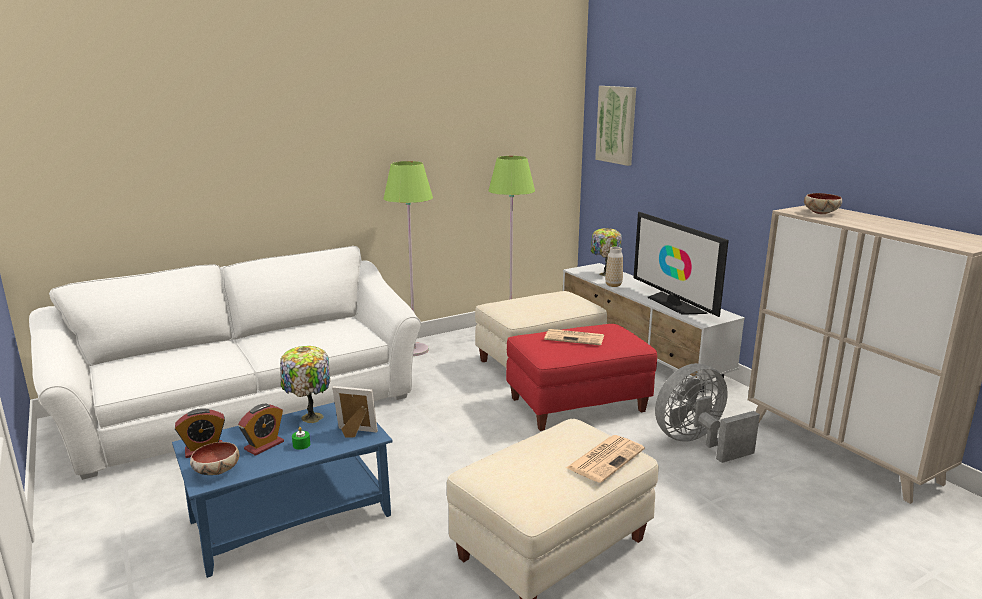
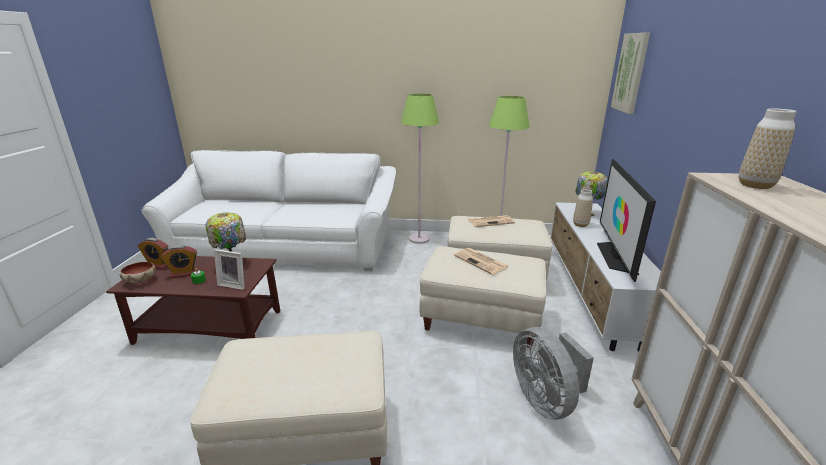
camera: 35 degrees right, 5 degrees up
(292, 517) = (211, 326): blue coffee table -> brown coffee table
(355, 433) = (234, 284): picture frame -> picture frame turned 150 degrees clockwise
(577, 404) = (481, 318): red ottoman -> beige ottoman
(606, 458) = (335, 381): newspaper -> newspaper (491, 221)
(697, 443) = (545, 399): grey fan -> grey fan turned 120 degrees counterclockwise
(820, 213) = (755, 185): bowl -> vase

